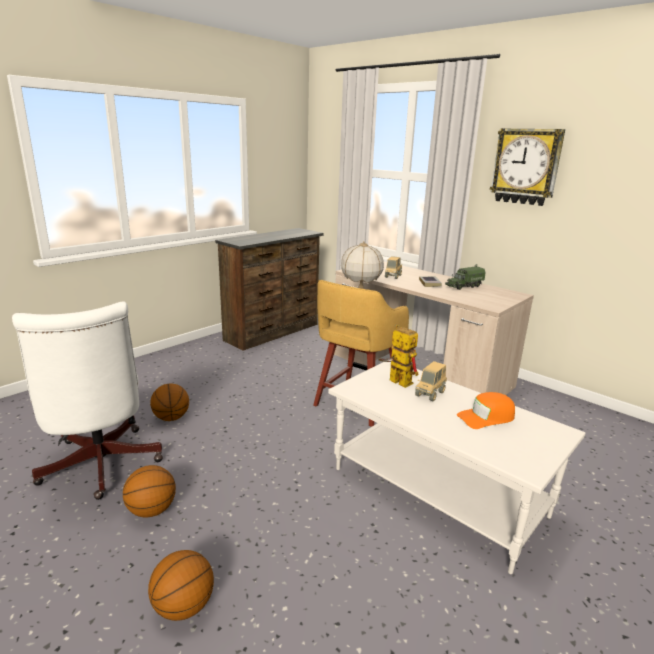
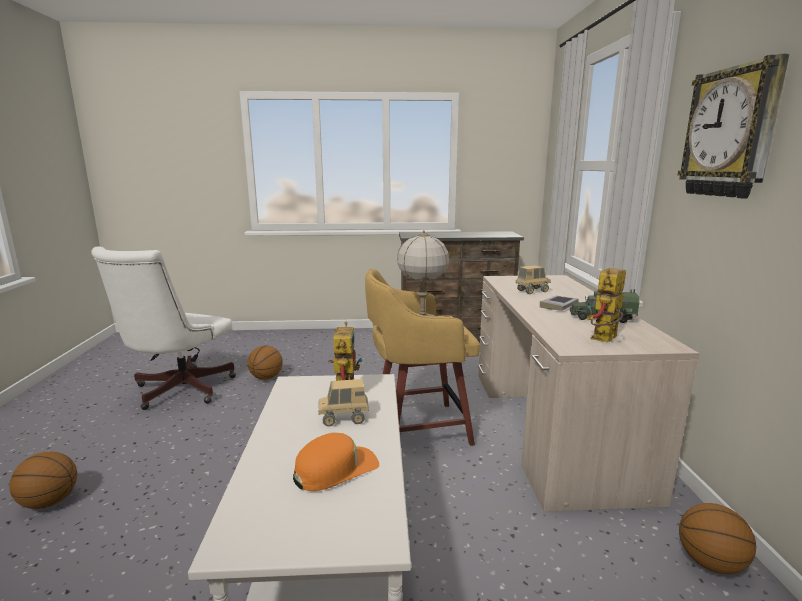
camera: 45 degrees right, 5 degrees down
(152, 510) = (149, 432): basketball -> basketball (710, 563)
(486, 417) = (336, 469): orange cap -> orange cap turned 120 degrees clockwise
(494, 299) = (604, 340): none -> toy robot

